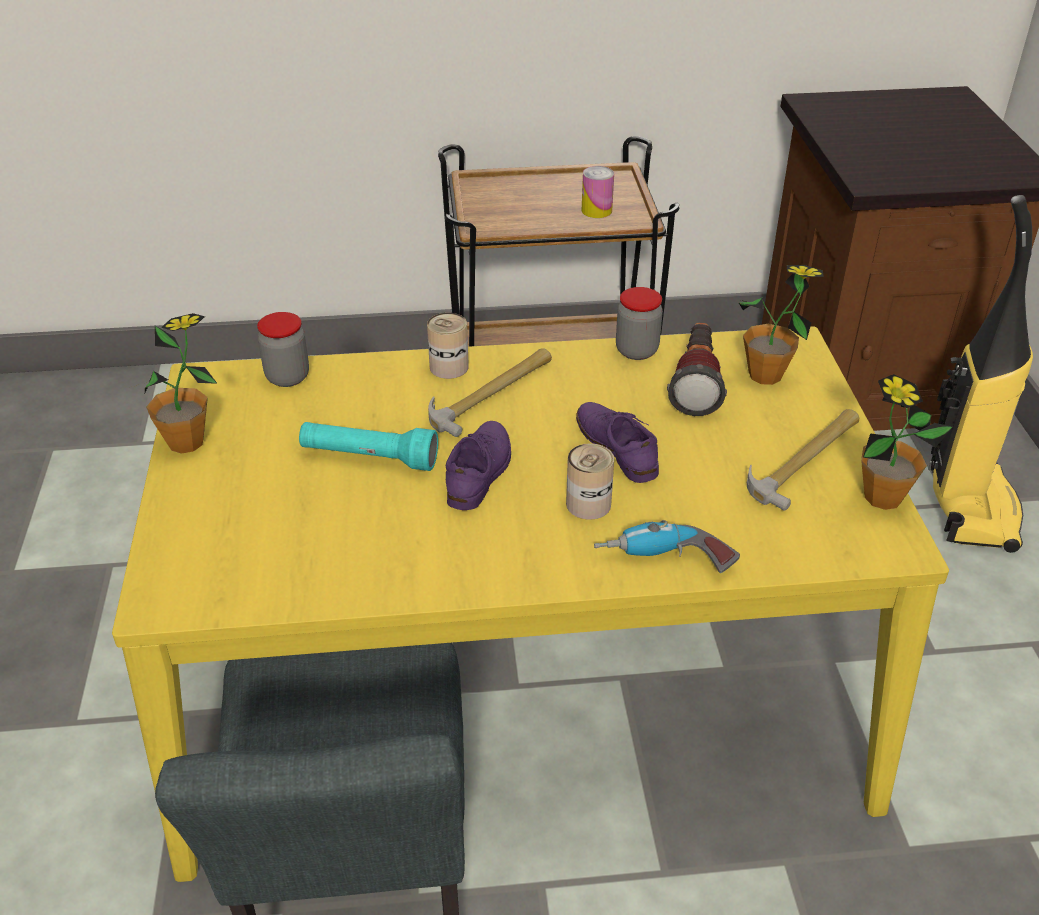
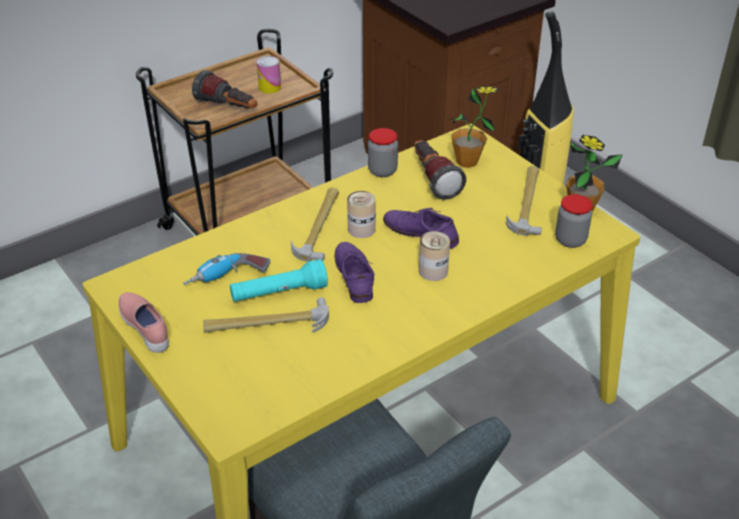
camera: 30 degrees left, 0 degrees up
(186, 442) = (146, 329): potted plant -> pink shoe
(287, 377) = (175, 262): jar -> jar (570, 240)
(321, 489) = (267, 323): none -> hammer
(449, 367) = (276, 219): can -> can (361, 229)
(525, 221) = (228, 108): none -> flashlight
(664, 562) = (501, 287): power drill -> power drill (227, 279)

